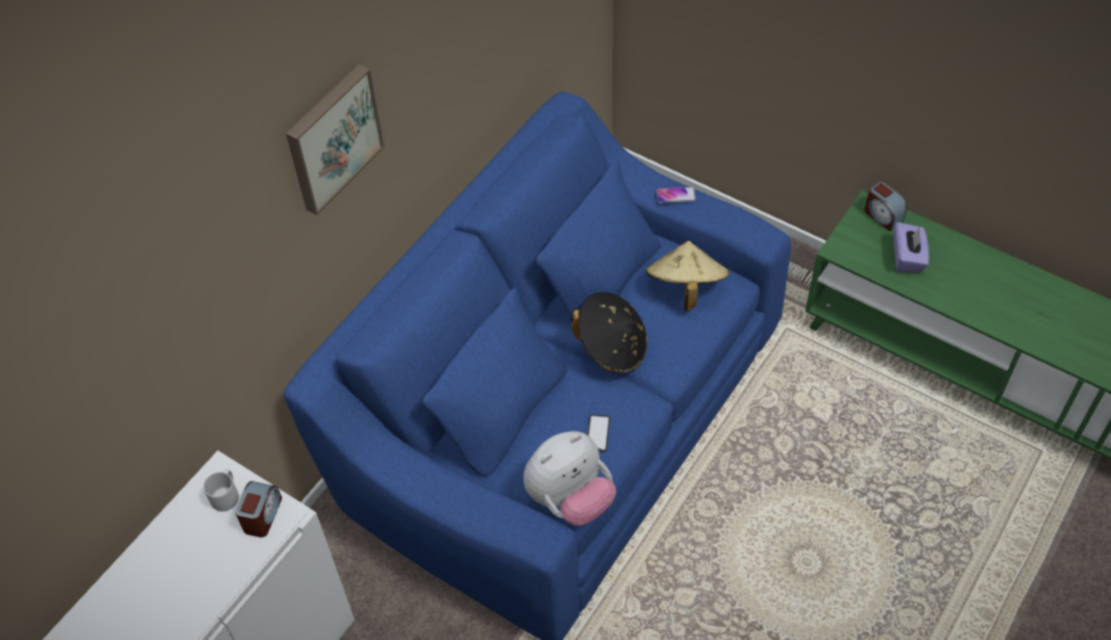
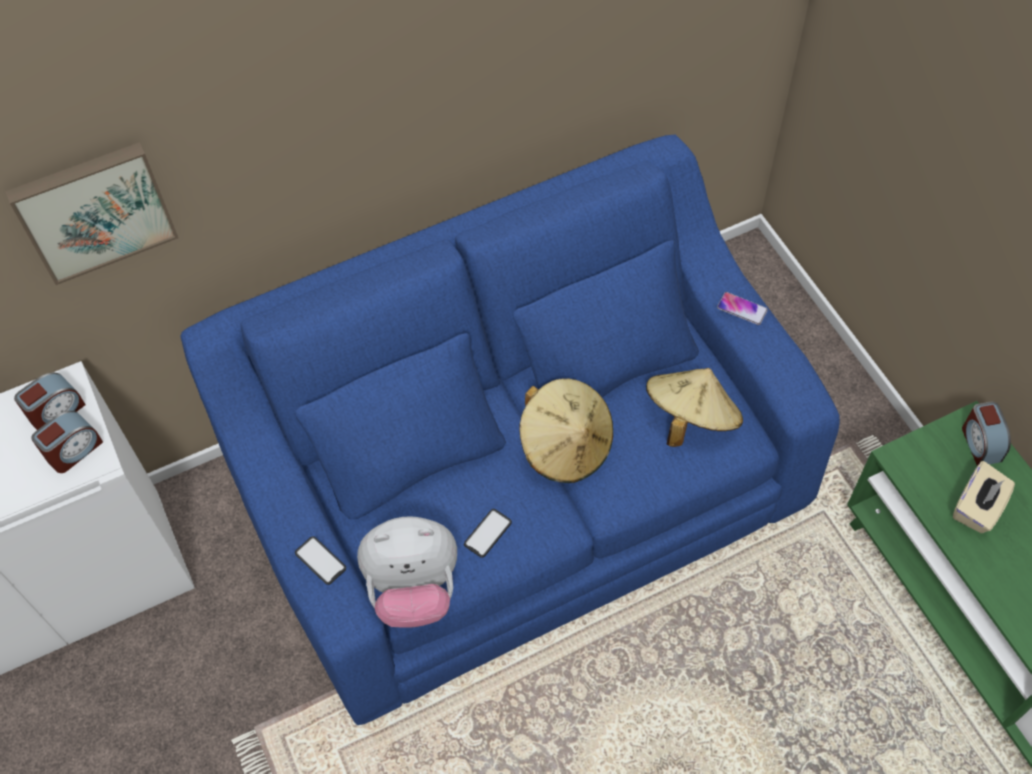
camera: 30 degrees right, 5 degrees up
(226, 495) = (56, 412): grey mug -> alarm clock
(332, 137) = (292, 82): picture -> picture (94, 210)
(496, 508) = (320, 560): none -> phone
(612, 347) = (566, 446): black hat -> beige hat
(907, 258) = (977, 508): purple tissue box -> beige tissue box

